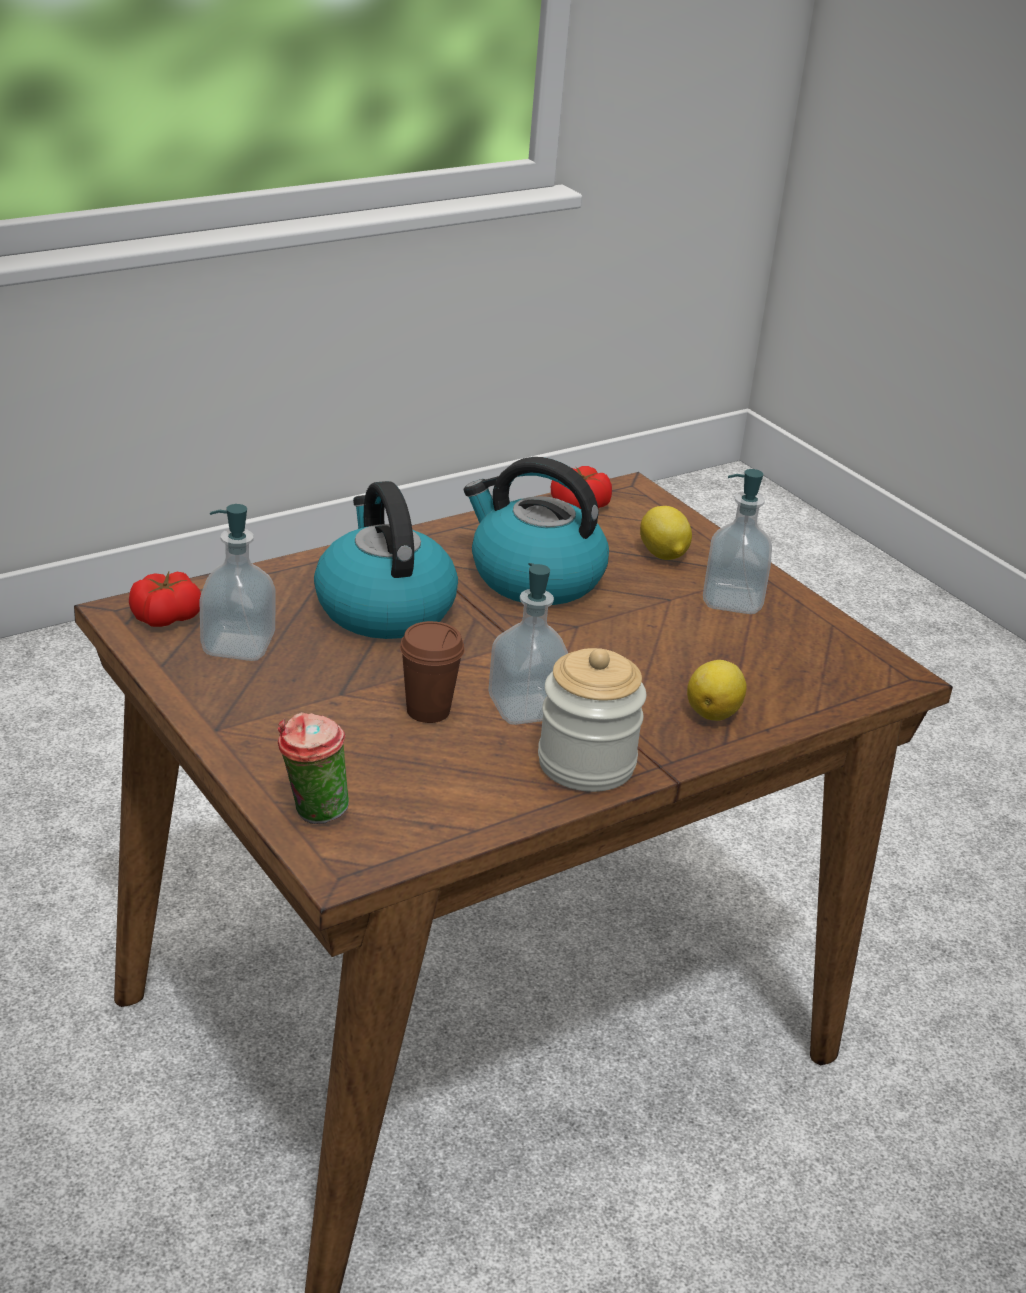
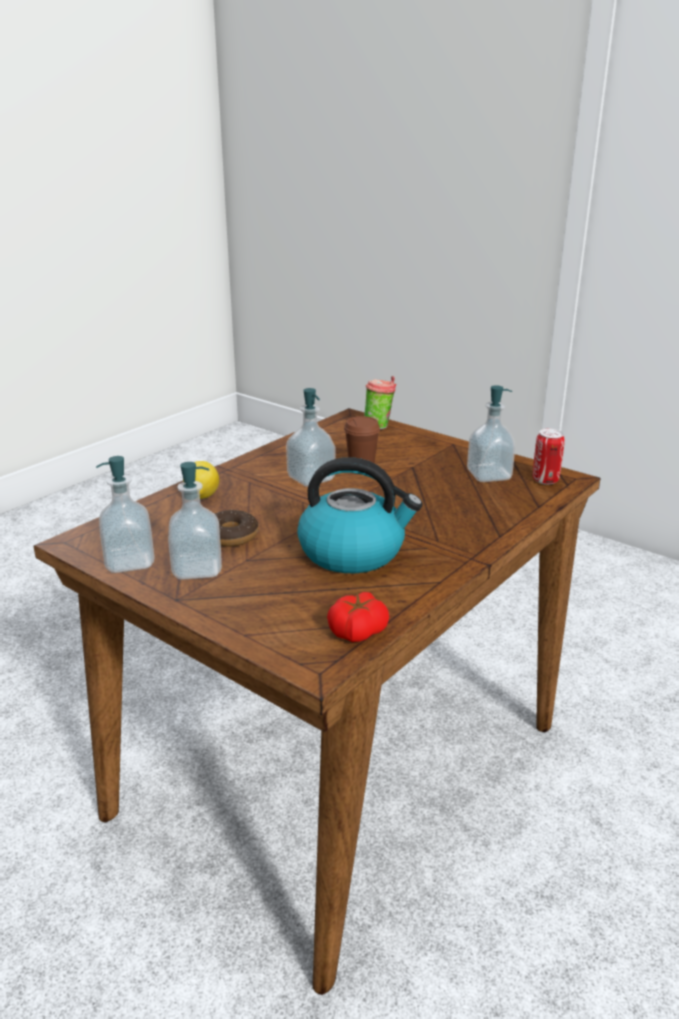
camera: 165 degrees right, 5 degrees down
(165, 616) = (545, 480): tomato -> can
(383, 608) = (434, 510): kettle -> none
(586, 764) = (266, 462): jar -> none
(663, 555) = (262, 595): lemon -> none
(682, 634) = (231, 536): none -> donut
(816, 628) = (129, 562): none -> soap dispenser

